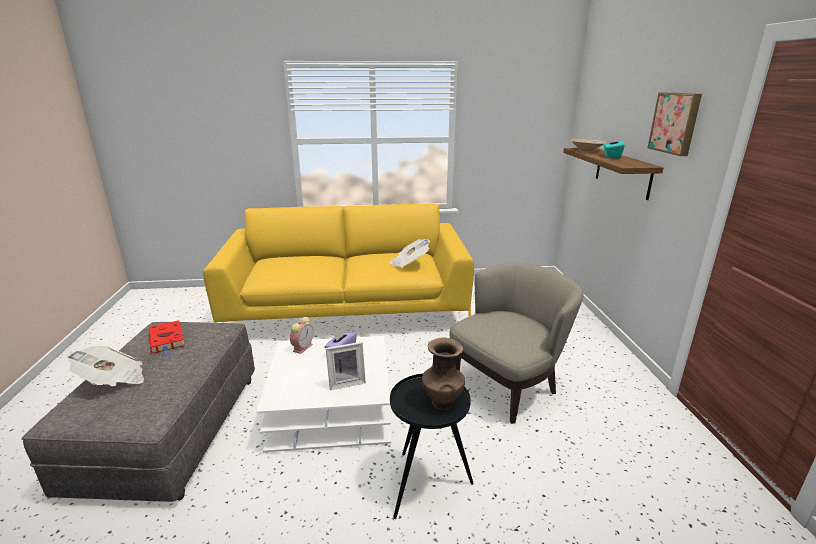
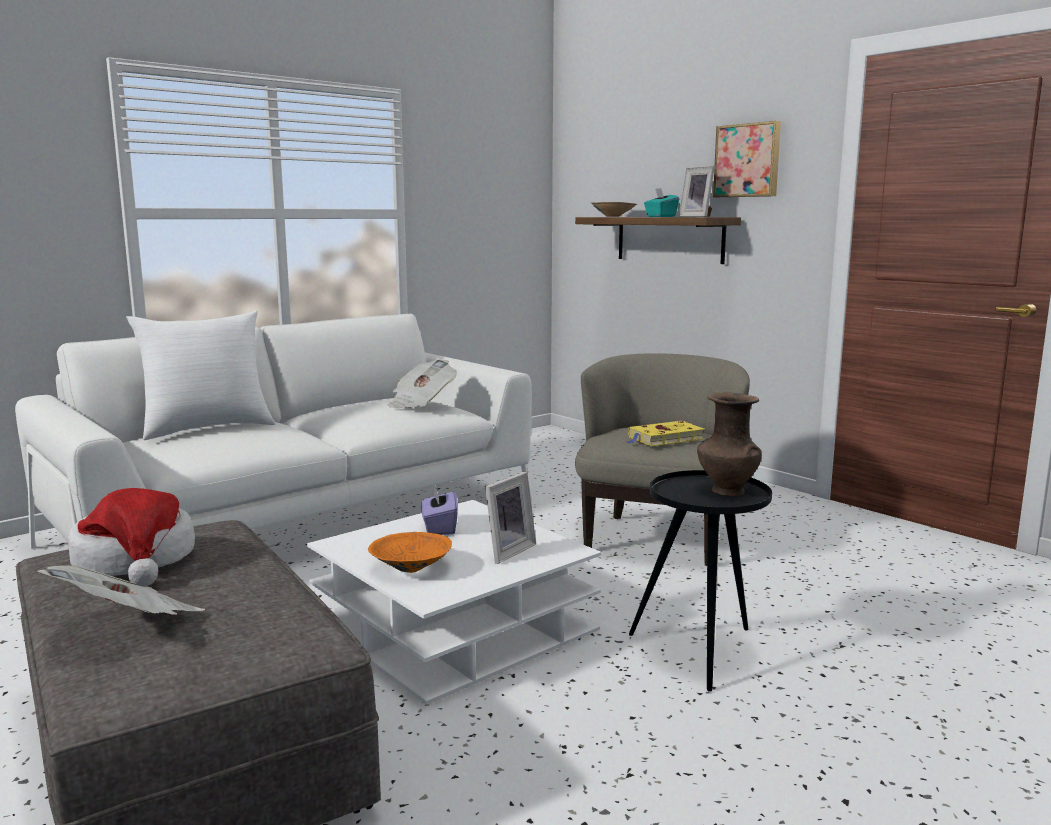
camera: 35 degrees left, 10 degrees down
(167, 340) = (136, 560): red book -> hat
(293, 376) = (410, 567): none -> orange bowl
(295, 259) = (207, 428): none -> white pillow
(303, 347) = (367, 538): alarm clock -> none
(348, 310) = (301, 522): yellow sofa -> white sofa
(508, 331) = (664, 439): none -> yellow book
(630, 162) = (698, 216): none -> picture frame

